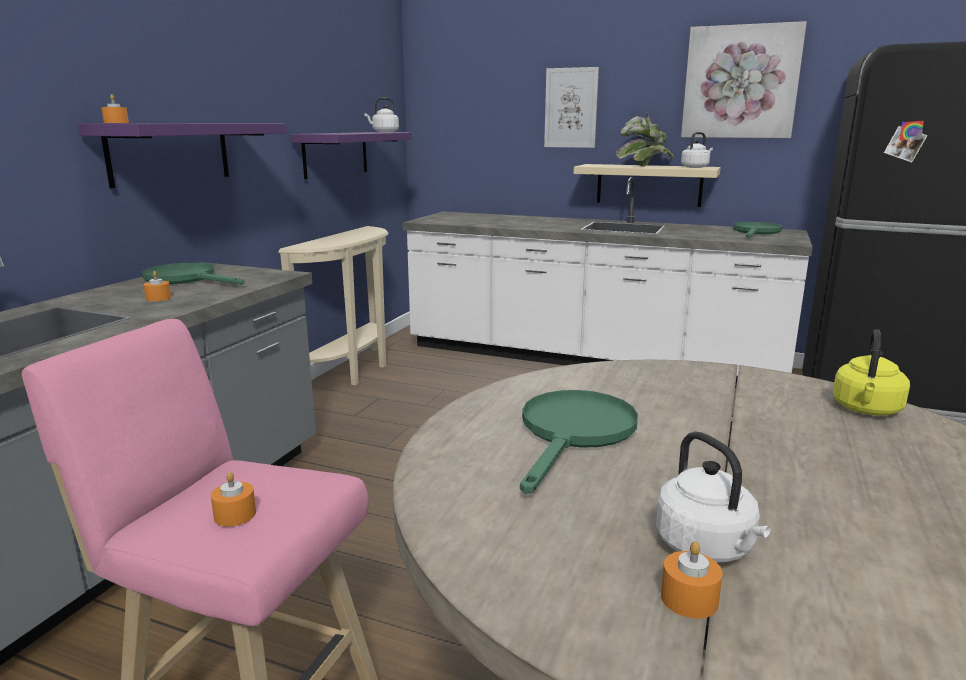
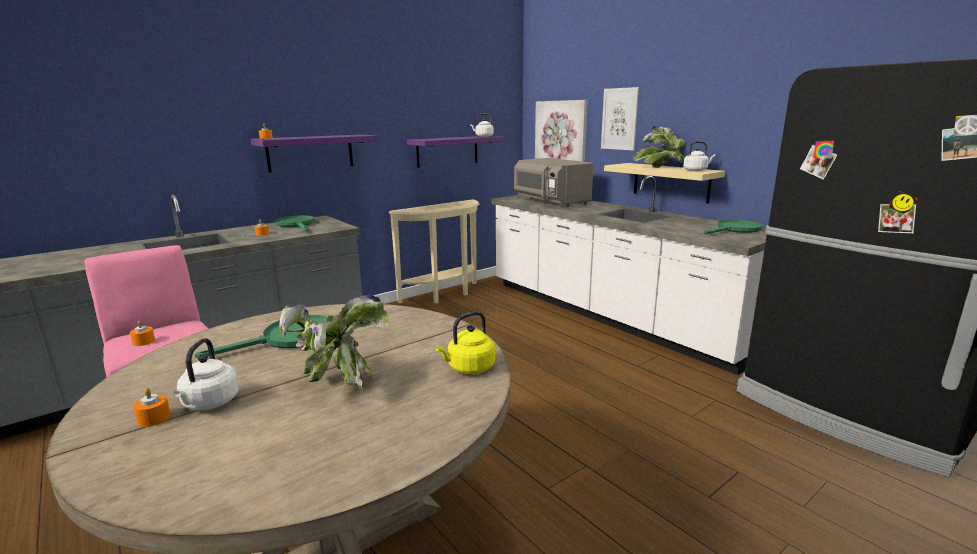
camera: 30 degrees right, 0 degrees up
(491, 220) = (551, 201): none -> grey microwave
(740, 82) = (744, 98): picture -> picture (561, 135)
(780, 465) = (337, 381): none -> potted plant

